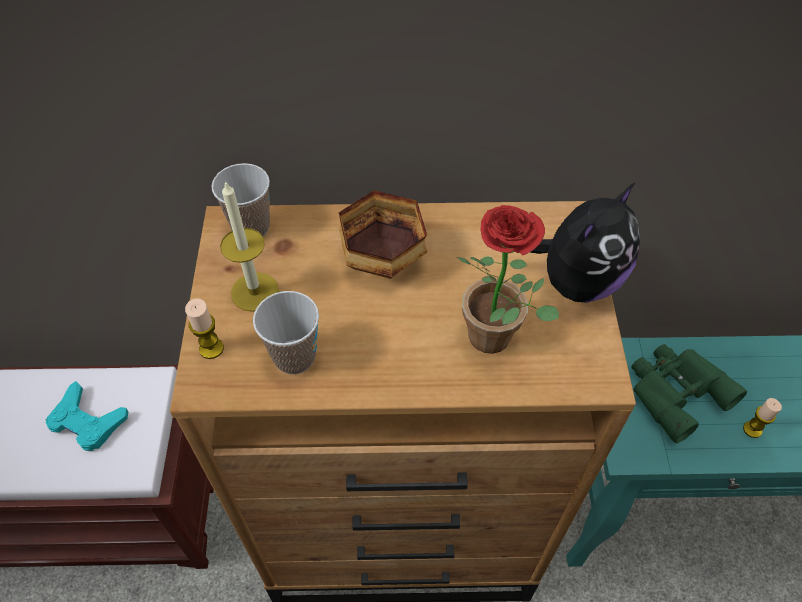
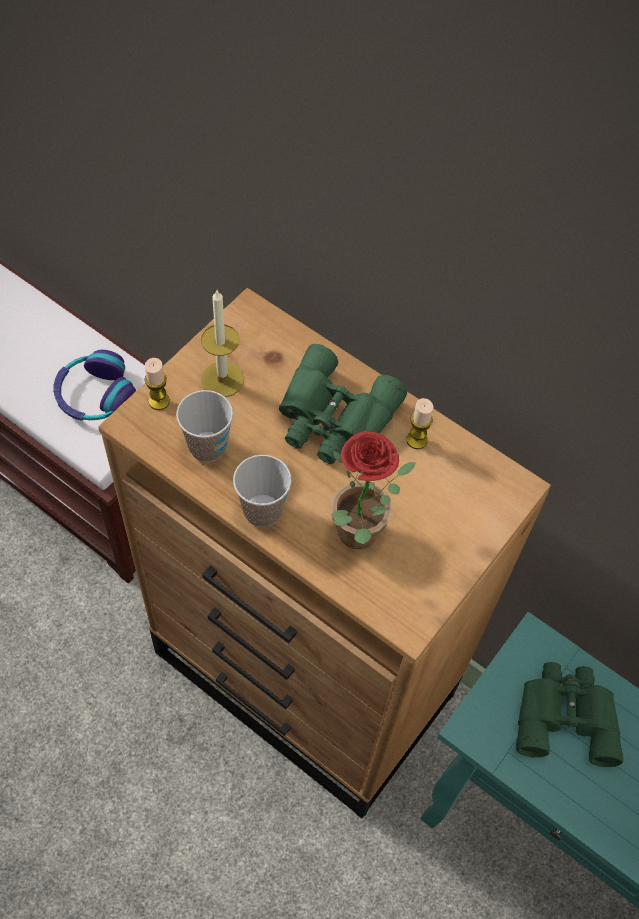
camera: 35 degrees right, 5 degrees up
(87, 421) = (94, 395): turquoise game controller -> headphones
(251, 227) = (263, 327): cup -> cup (262, 511)
(380, 260) = (333, 417): bowl -> green binoculars
(577, 281) = (467, 540): plush toy -> none
(752, 429) = (603, 798): candle -> candle (416, 440)

